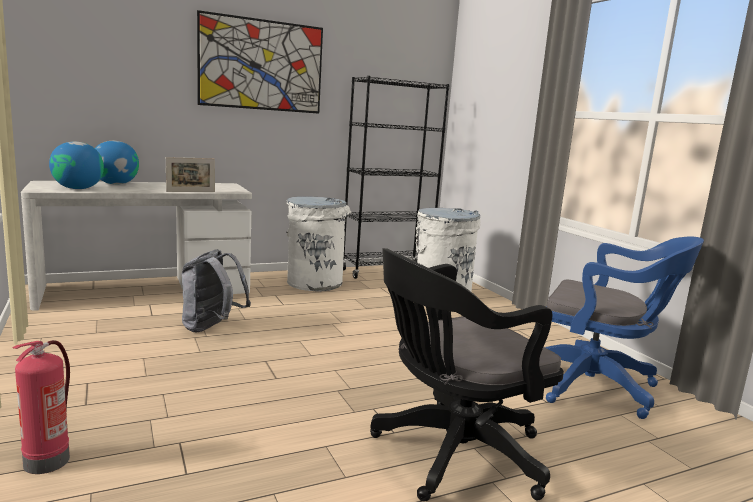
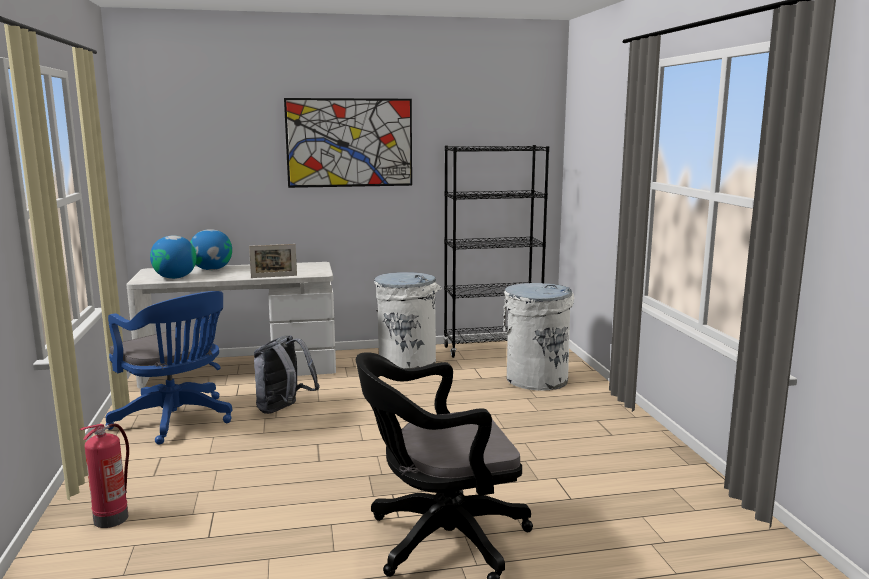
camera: 15 degrees right, 0 degrees up
(596, 386) = (639, 486): blue office chair -> blue office chair (177, 420)

